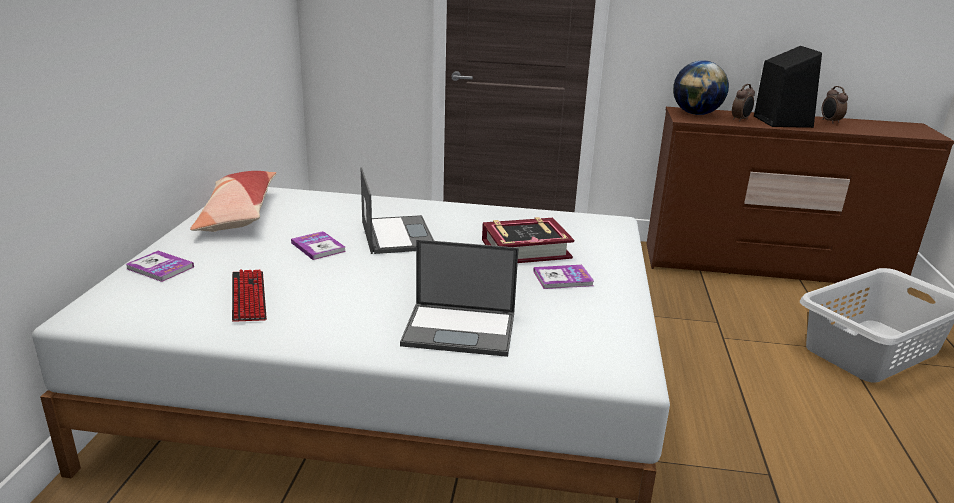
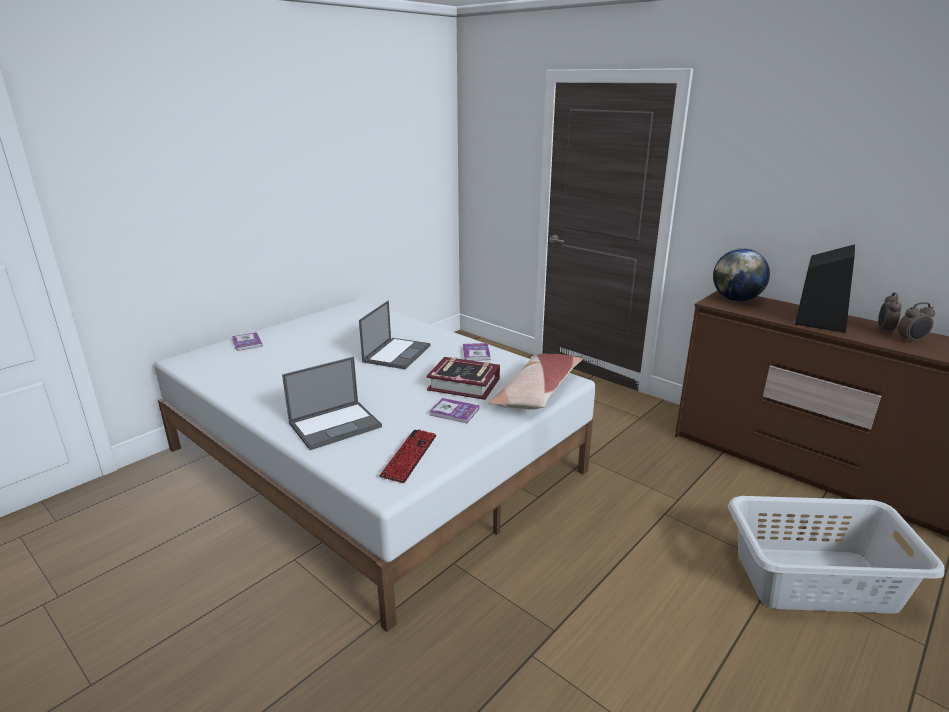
camera: 35 degrees right, 0 degrees up
(238, 214) = (330, 319): pillow -> pillow (537, 392)
(248, 297) = (261, 371): keyboard -> keyboard (409, 456)
(318, 247) = (340, 350): book -> book (476, 353)
(461, 329) = (336, 425): laptop -> laptop turned 75 degrees counterclockwise
(740, 120) = (773, 312): alarm clock -> alarm clock (911, 341)

